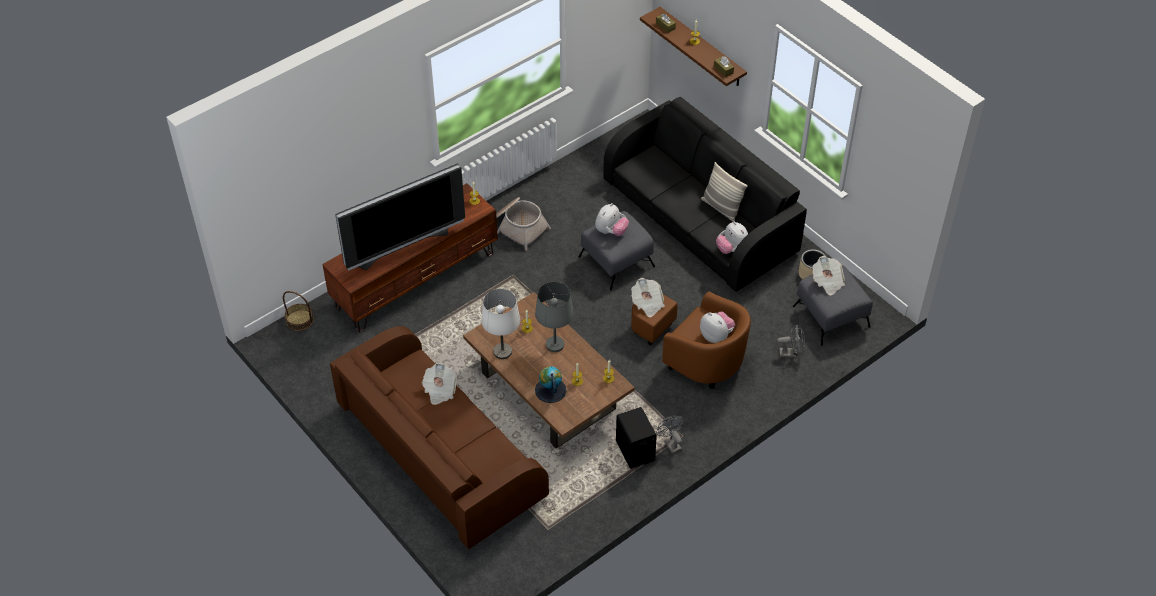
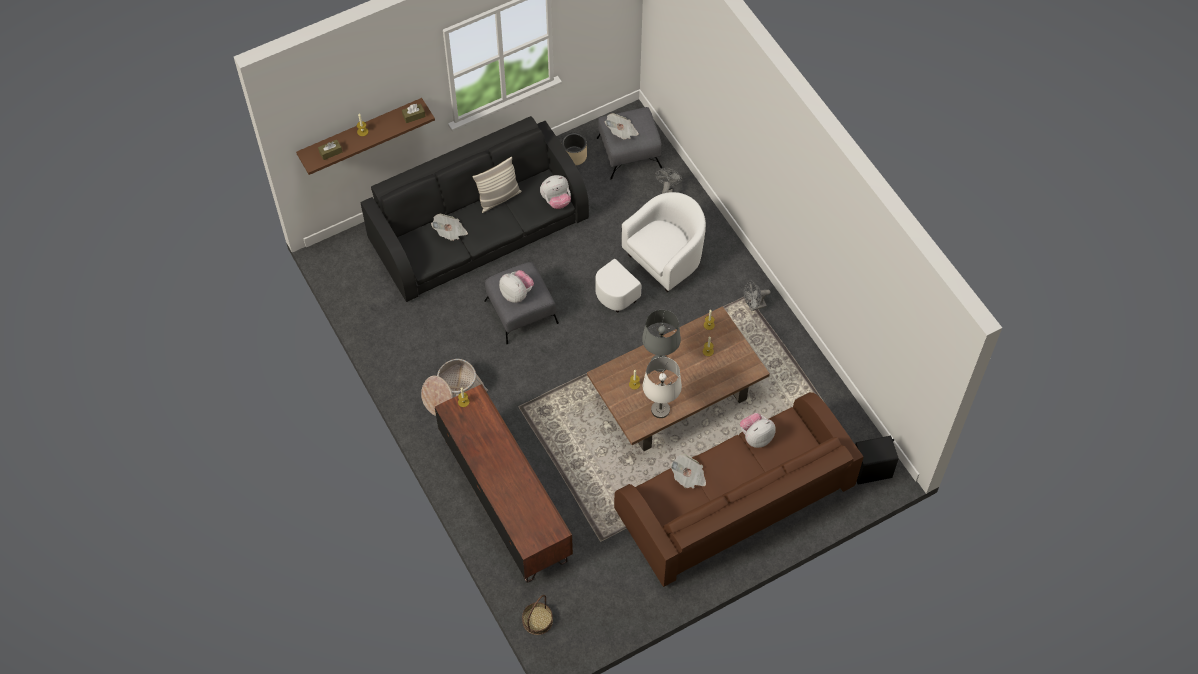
camera: 80 degrees left, 10 degrees up
(403, 246) = (515, 477): television -> none
(550, 390) = (715, 375): globe -> none
(635, 451) = (759, 335): black speaker -> black speaker (871, 470)
(647, 303) = (612, 282): newspaper -> newspaper (450, 232)
(693, 354) = (653, 269): brown armchair -> white armchair
(716, 336) = (668, 232): plush toy -> plush toy (756, 437)

